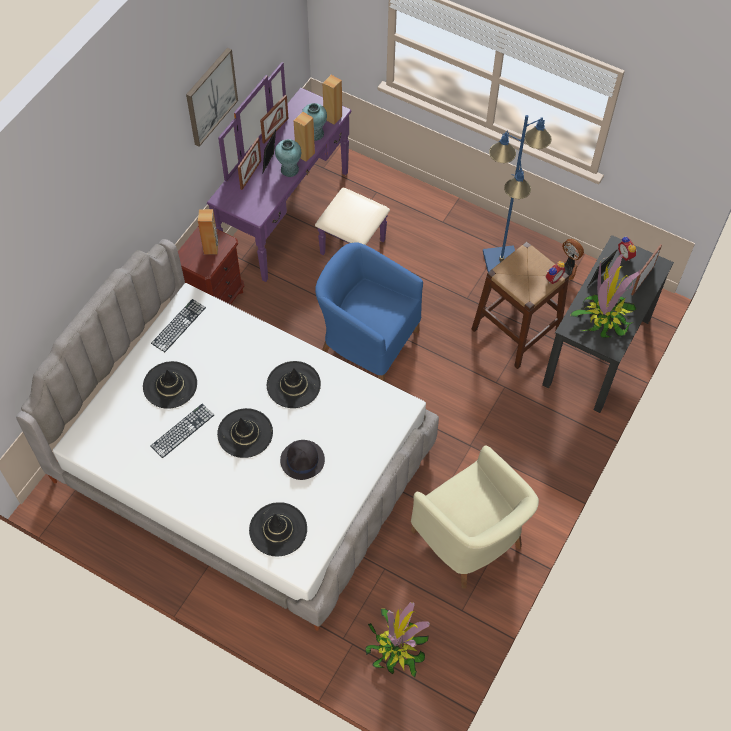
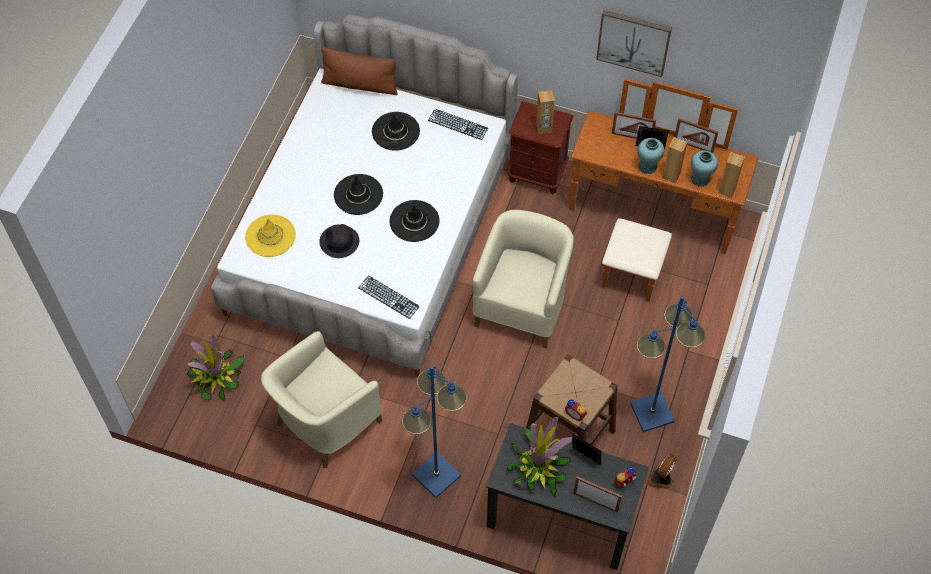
camera: 80 degrees right, 0 degrees up
(92, 411) = (360, 85): none -> brown pillow
(182, 430) = (353, 150): keyboard -> keyboard (388, 297)
(278, 529) = (270, 236): black hat -> yellow hat
(301, 221) = (649, 225): purple dresser -> brown dresser
(367, 341) = (522, 305): blue armchair -> beige armchair
(542, 446) = (436, 476): none -> blue floor lamp

